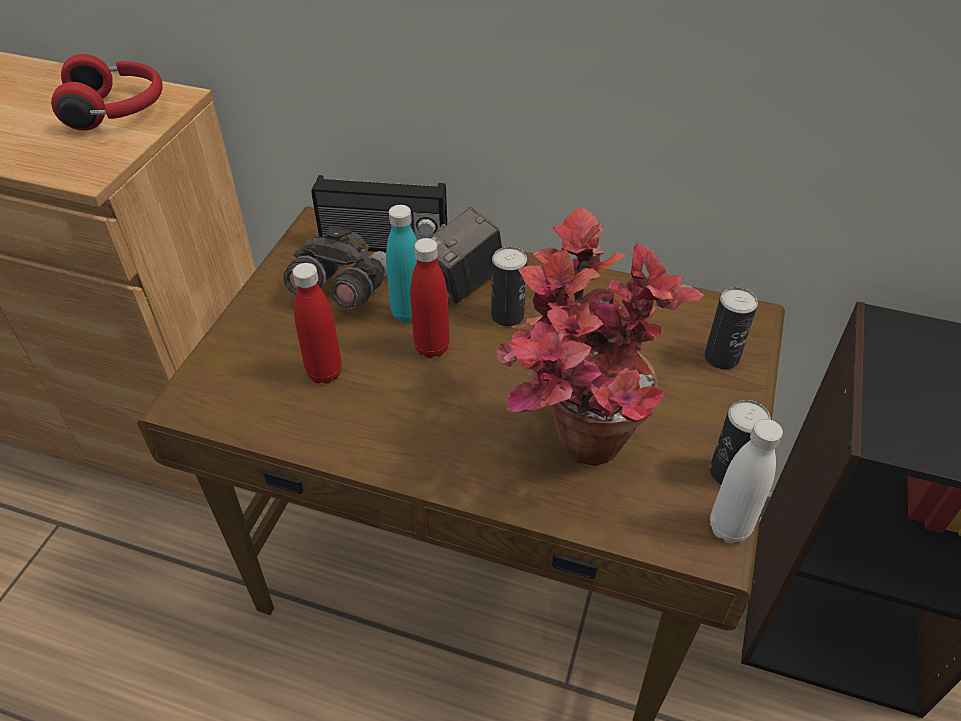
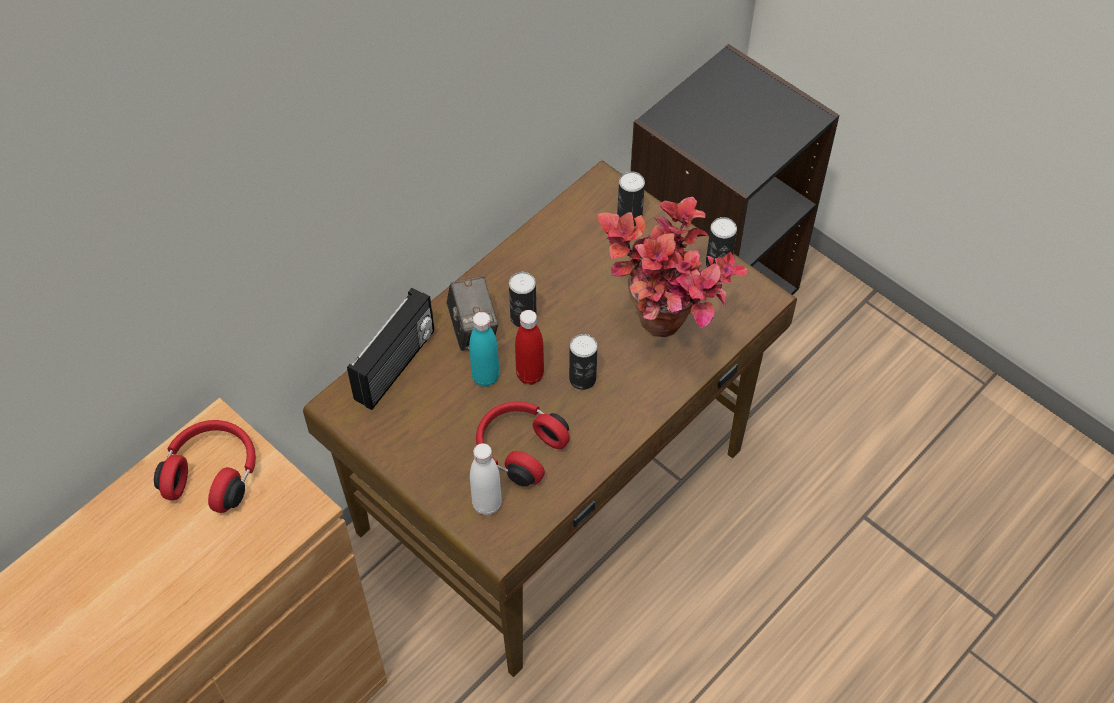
camera: 65 degrees left, 10 degrees up
(324, 373) = (519, 449): red bottle -> red headphones
(341, 290) = (434, 411): grey binoculars -> none
(453, 395) = (582, 378): none -> can
(729, 528) = (755, 284): white bottle -> white bottle (487, 504)

